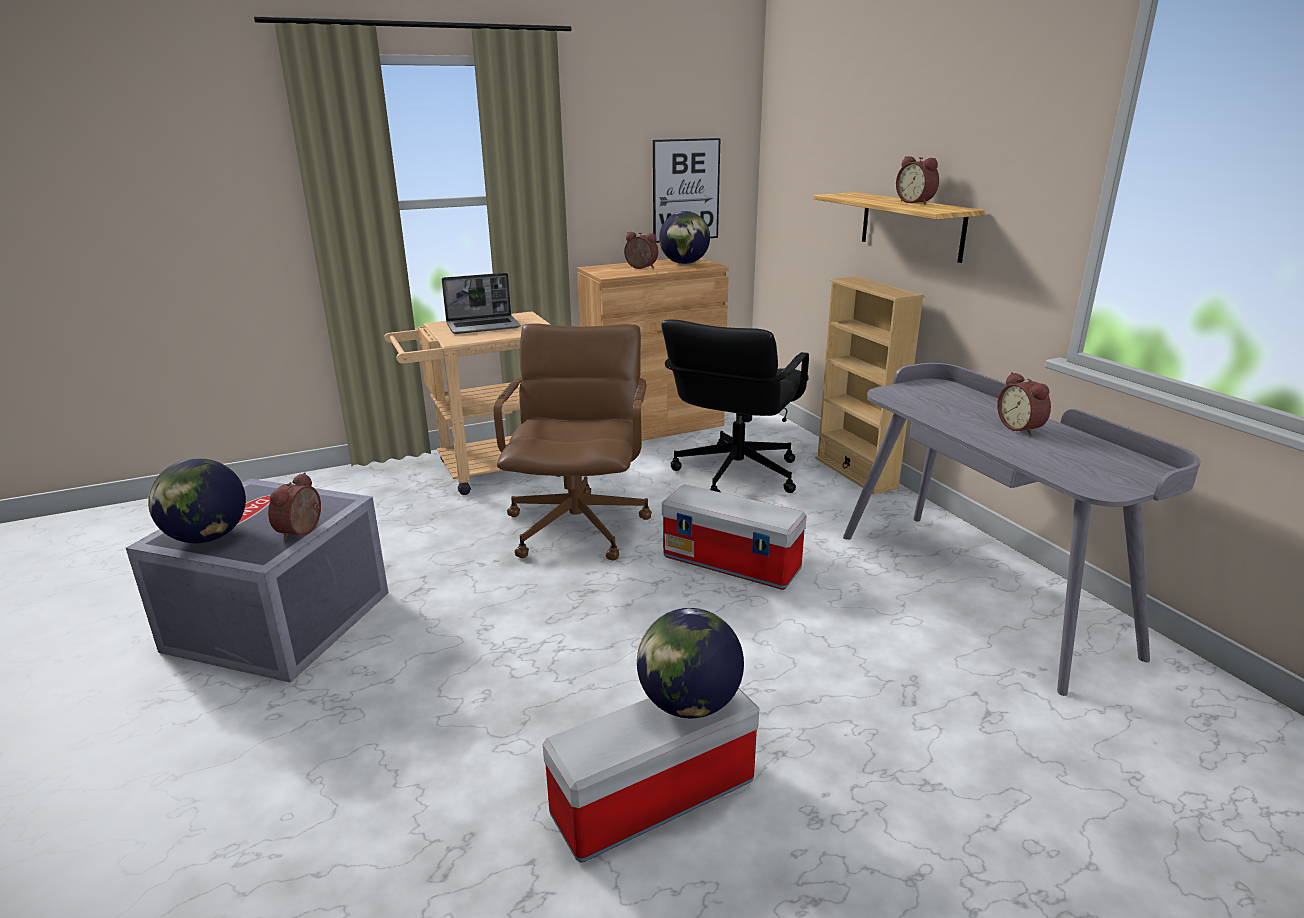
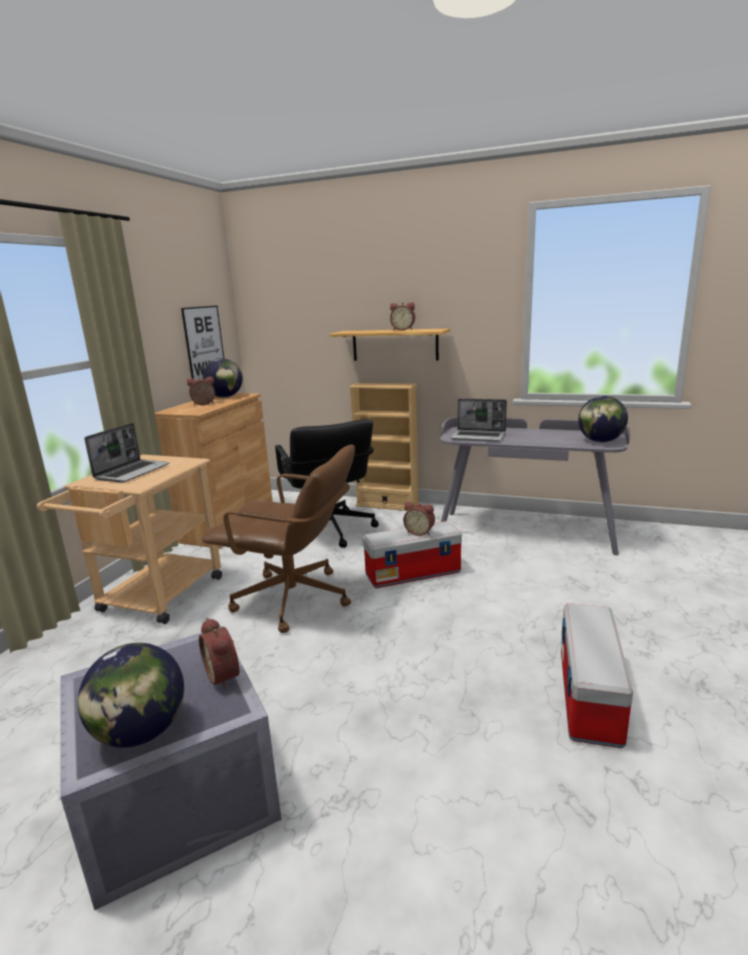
camera: 45 degrees left, 5 degrees down
(578, 527) = (293, 600): brown office chair -> brown office chair turned 150 degrees clockwise
(688, 704) = (589, 624): globe -> globe (600, 441)
(928, 403) = (479, 437): none -> laptop
(1021, 428) = (534, 434): alarm clock -> alarm clock (420, 532)

